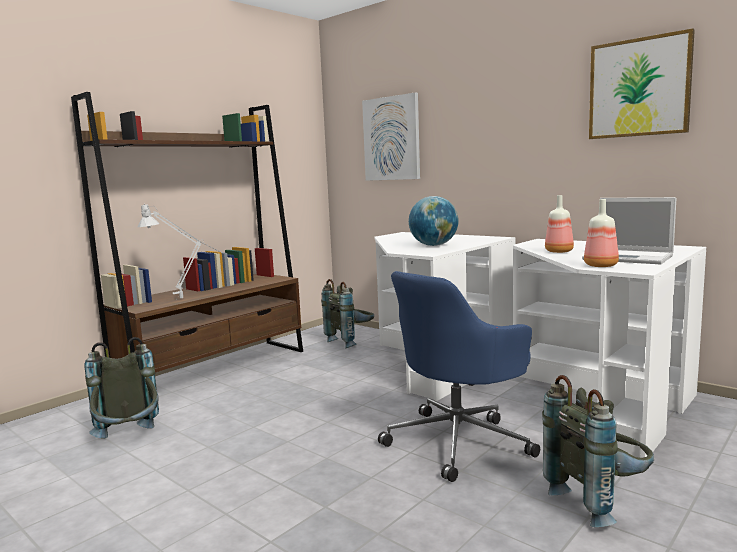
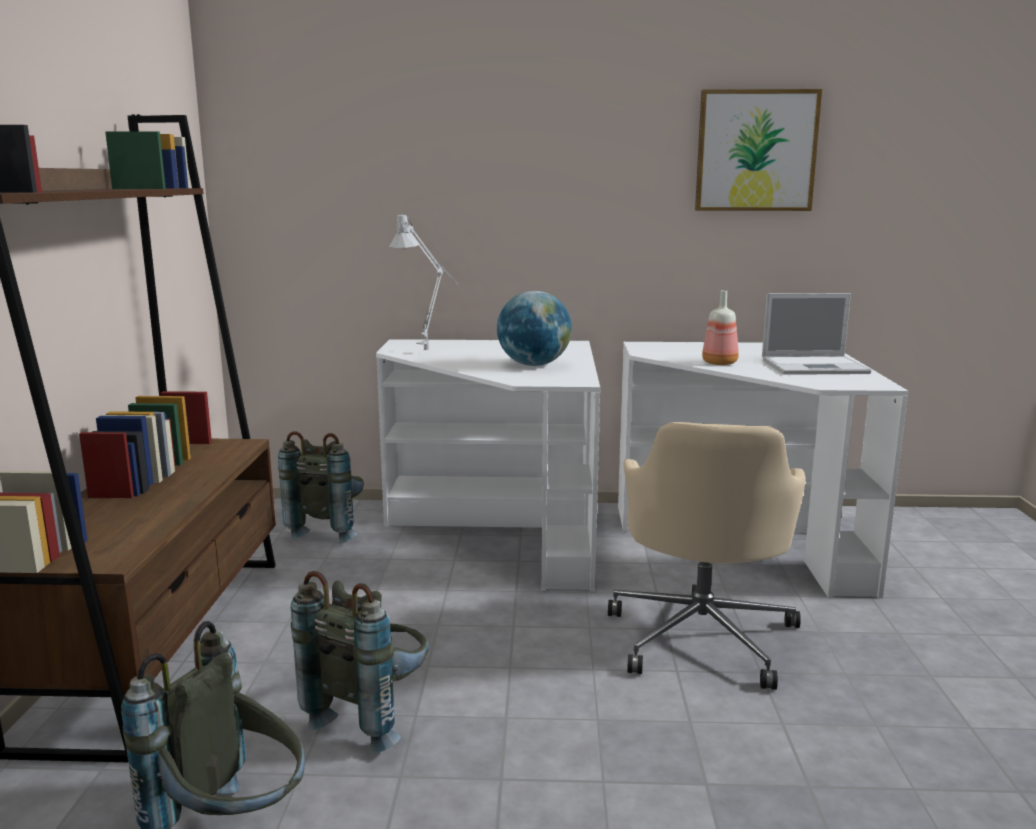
camera: 40 degrees left, 5 degrees up
(187, 299) = (155, 518): grey table lamp -> grey table lamp (430, 350)
(392, 138) = (364, 186): picture -> none
(459, 441) = (702, 636): blue office chair -> beige office chair
(599, 500) = (912, 654): grey backpack -> grey backpack (371, 715)
(602, 266) = (828, 382): bottle -> none

